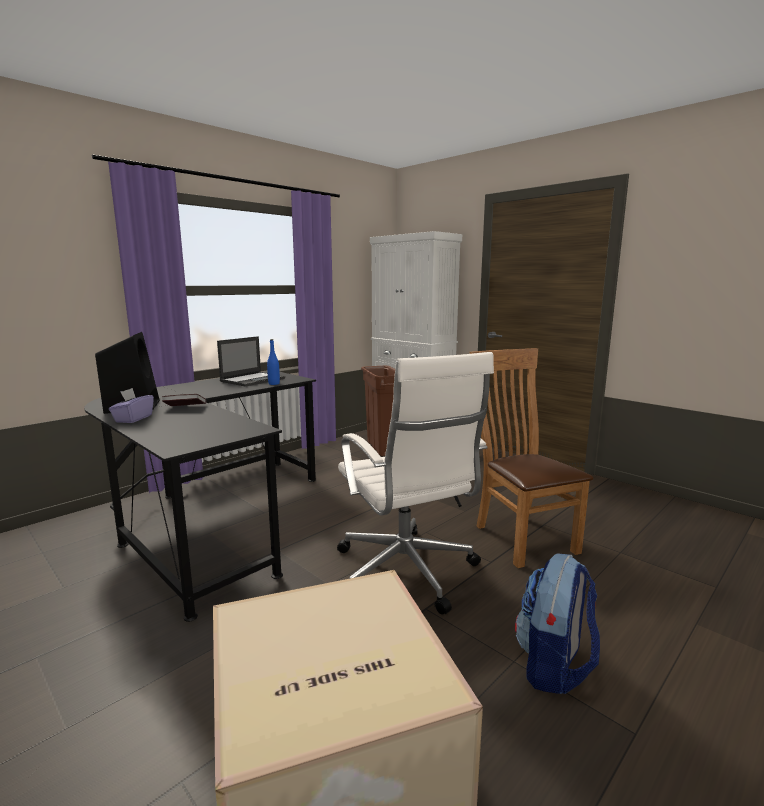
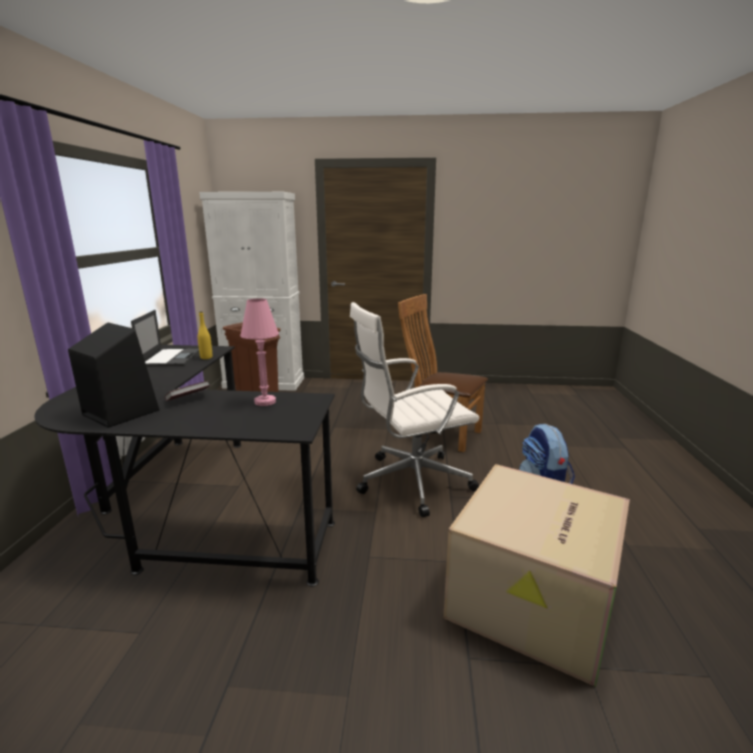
camera: 40 degrees left, 5 degrees up
(133, 419) = (165, 422): purple tissue box -> none
(219, 422) = (265, 402): none -> pink table lamp
(274, 384) = (206, 357): blue bottle -> yellow bottle
(406, 573) = (410, 482): white office chair -> white office chair turned 135 degrees clockwise

